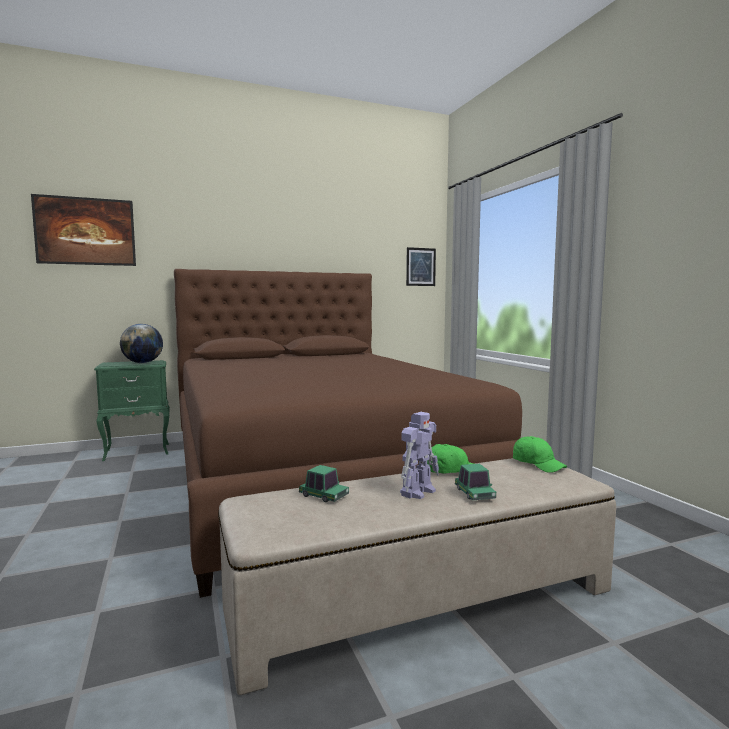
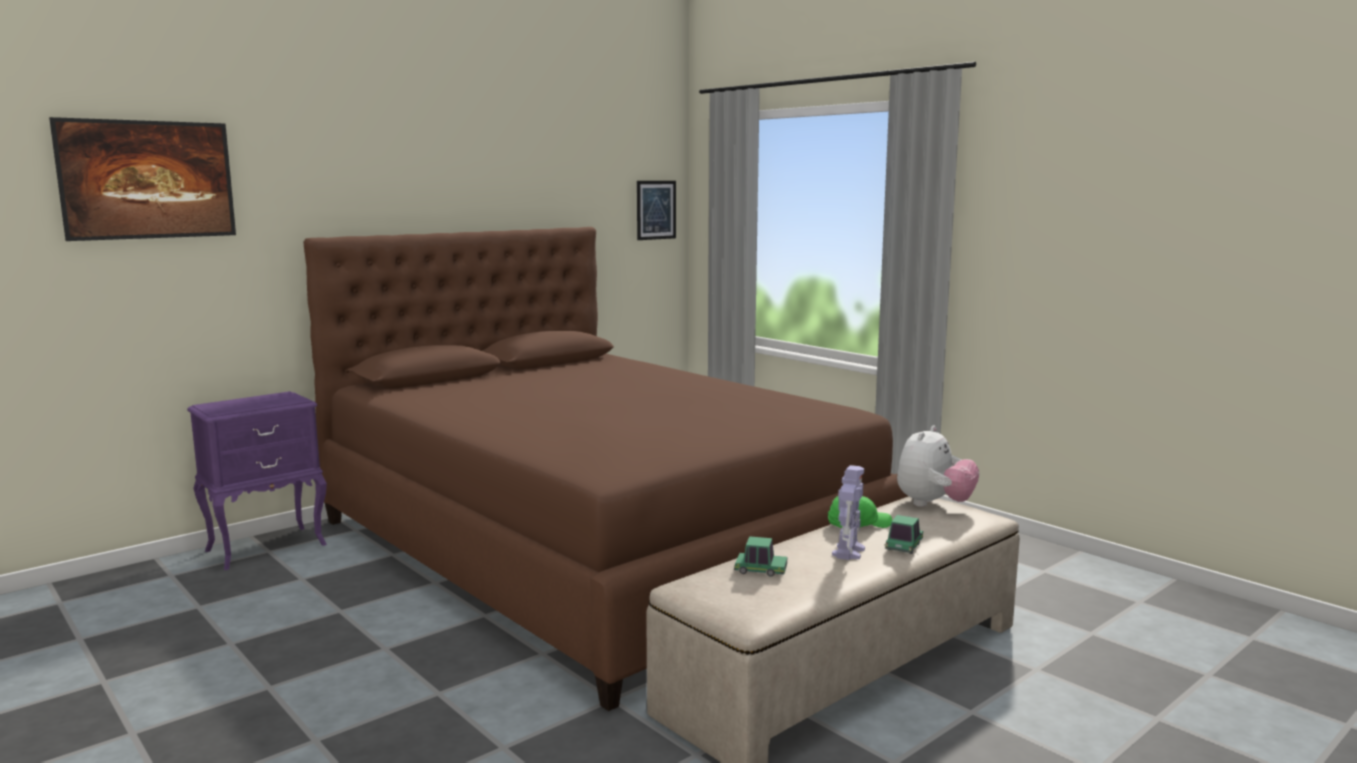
camera: 20 degrees left, 5 degrees up
(137, 452) = (267, 547): green nightstand -> purple nightstand
(143, 363) = (272, 401): globe -> none
(474, 494) = (904, 546): toy car -> toy car turned 120 degrees counterclockwise
(538, 464) = (933, 504): green cap -> plush toy

